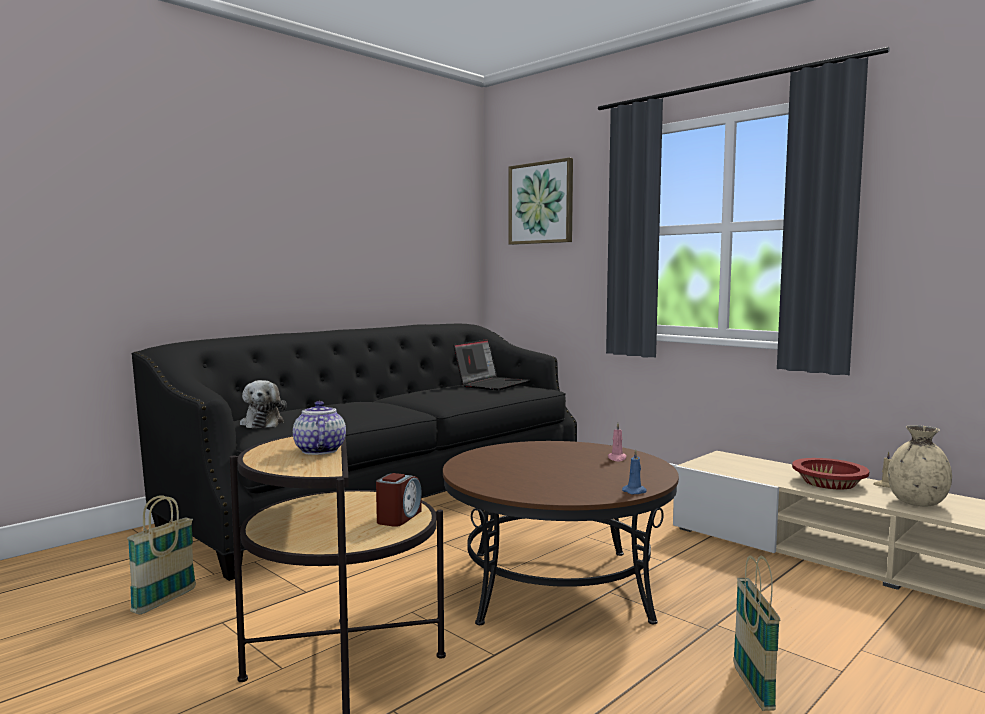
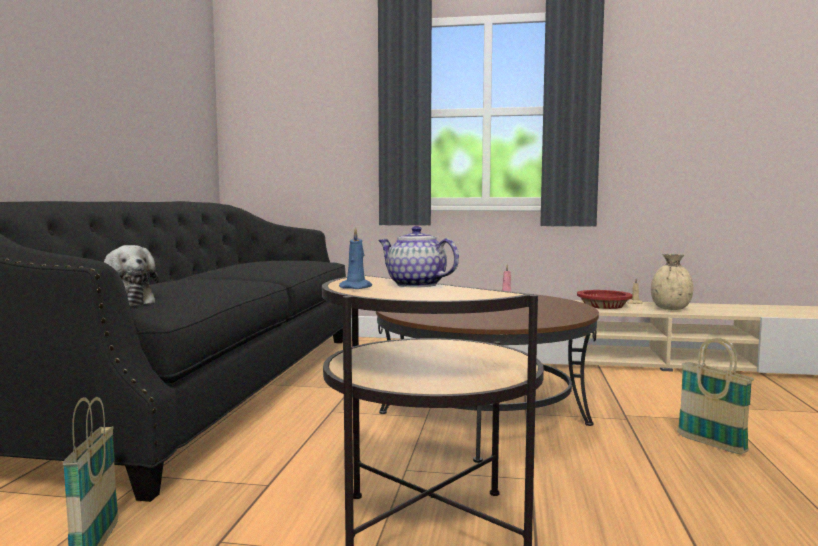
camera: 35 degrees left, 0 degrees up
(399, 517) = (481, 352): alarm clock -> none
(492, 384) = (279, 260): laptop -> none
(541, 203) = (292, 83): picture -> none
(635, 491) = (583, 311): blue candle -> blue candle (356, 287)

